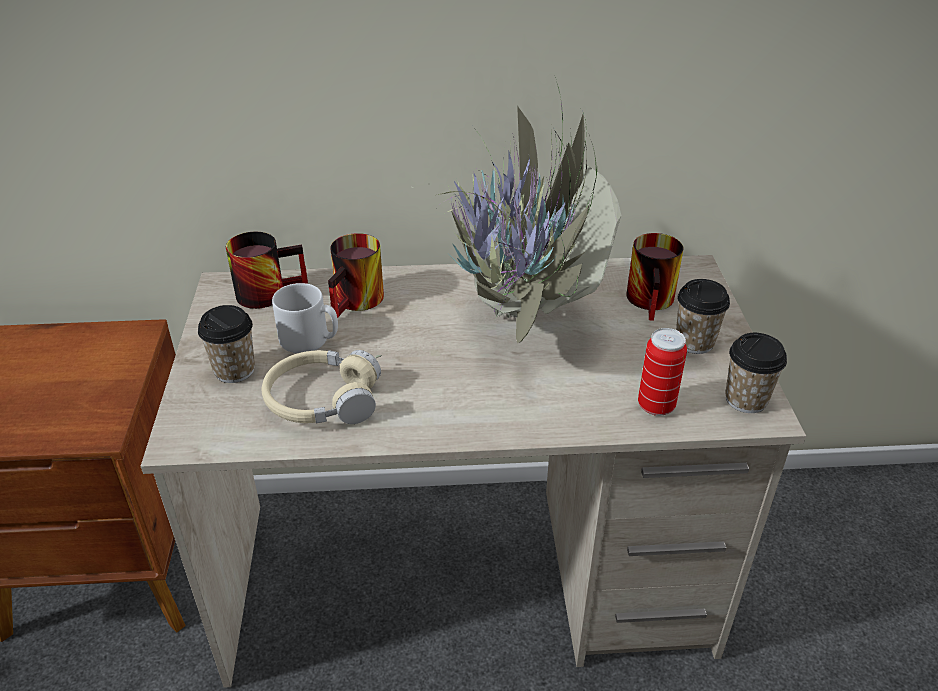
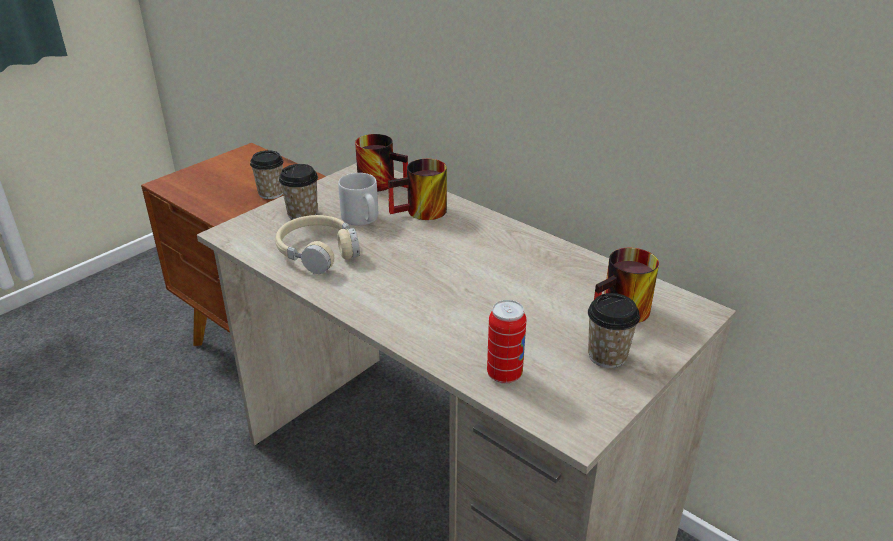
camera: 45 degrees right, 5 degrees down
(518, 329) = (492, 278): potted plant -> none
(746, 399) = (580, 413): cup -> cup (271, 193)

